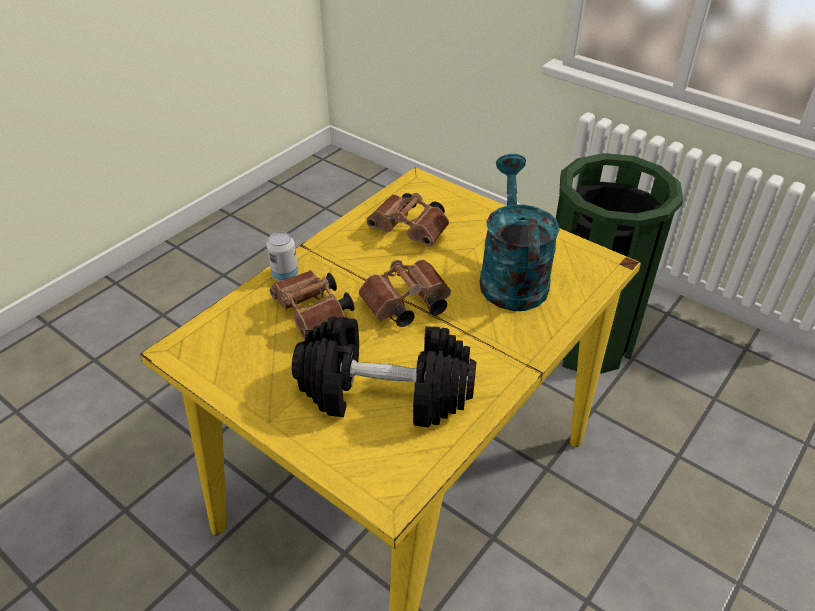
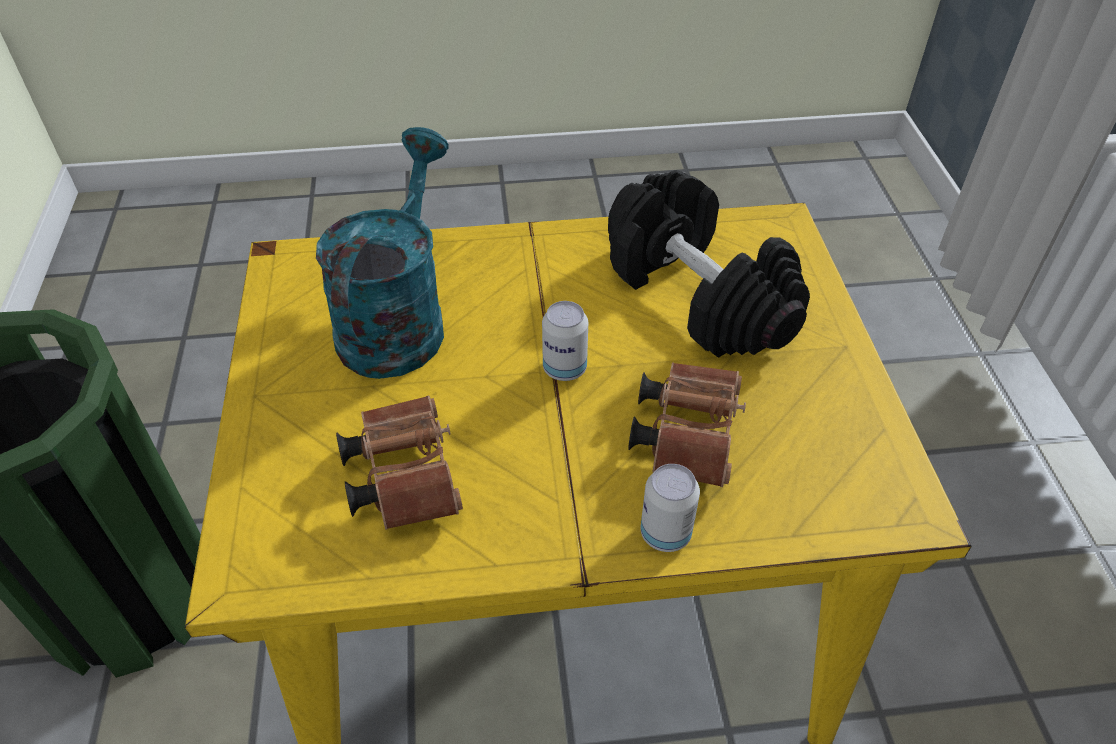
camera: 135 degrees left, 5 degrees up
(405, 306) = (564, 368): brown binoculars -> can
(511, 276) = (397, 319): turquoise watering can -> turquoise watering can turned 150 degrees clockwise

